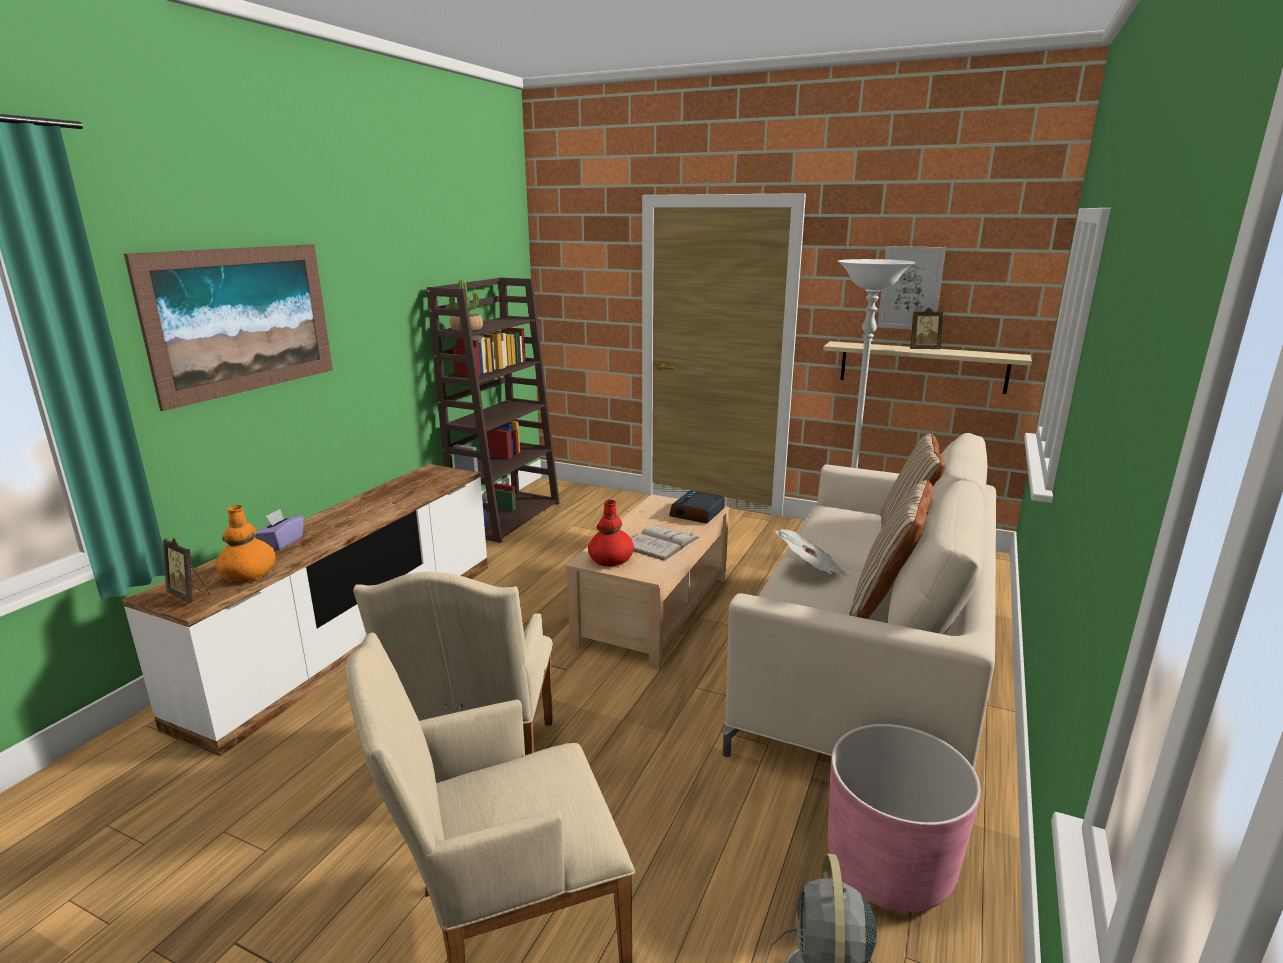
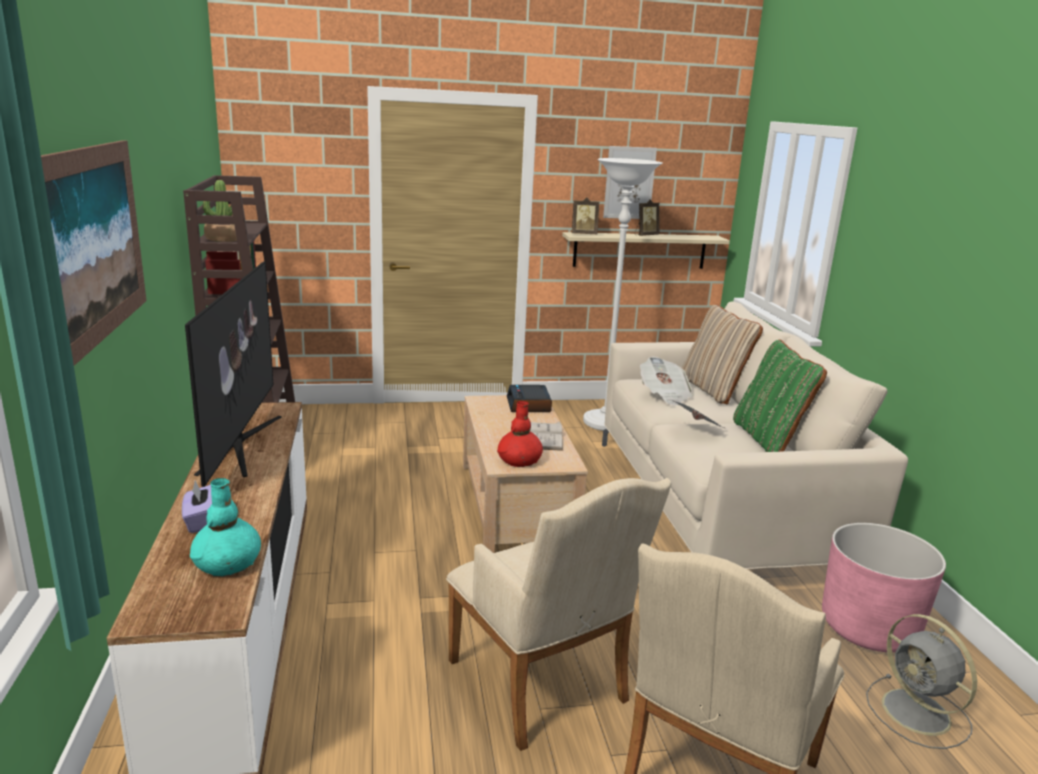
camera: 35 degrees left, 0 degrees up
(189, 595) = (195, 604): picture frame -> picture frame (583, 234)
(249, 574) = (227, 563): orange vase -> turquoise vase
(389, 495) = (240, 444): none -> television
(832, 528) = (664, 395): none -> newspaper
(885, 600) = (769, 439): beige pillow -> green pillow

